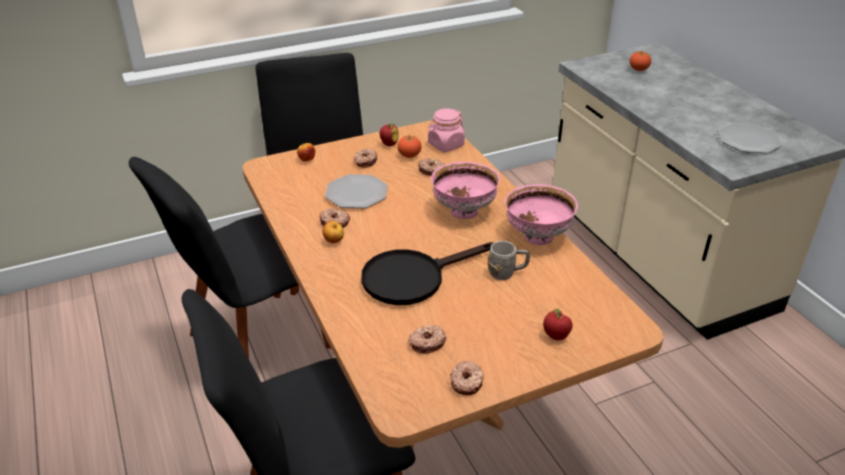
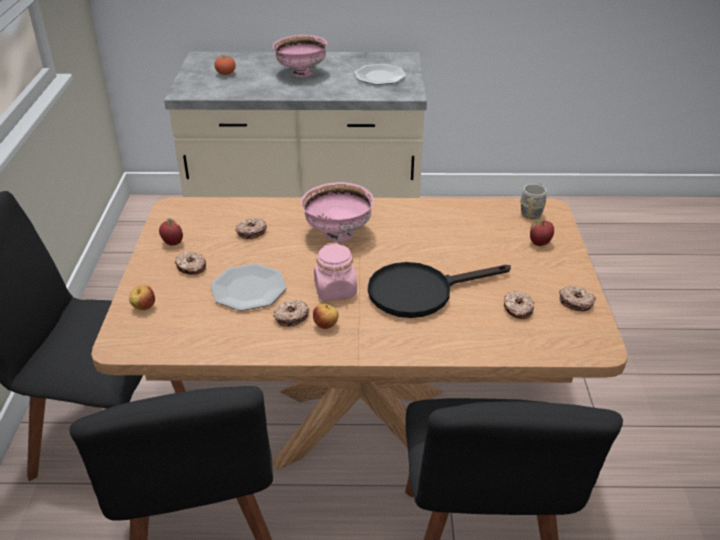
camera: 65 degrees left, 0 degrees up
(409, 156) = (210, 237): tomato -> none
(413, 277) = (420, 292): black frying pan -> black frying pan turned 75 degrees clockwise
(446, 145) = (212, 211): pink jar -> pink jar (335, 290)
(507, 273) = (447, 240): grey mug -> grey mug (532, 211)
(537, 236) = (406, 210): pink bowl -> pink bowl (301, 74)

